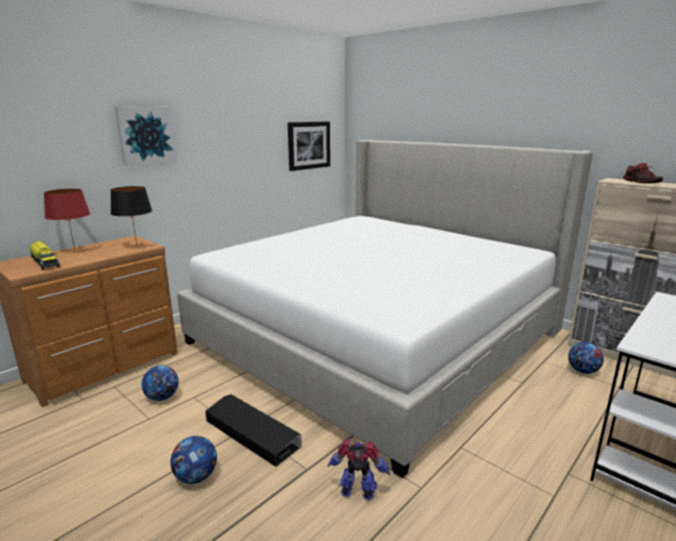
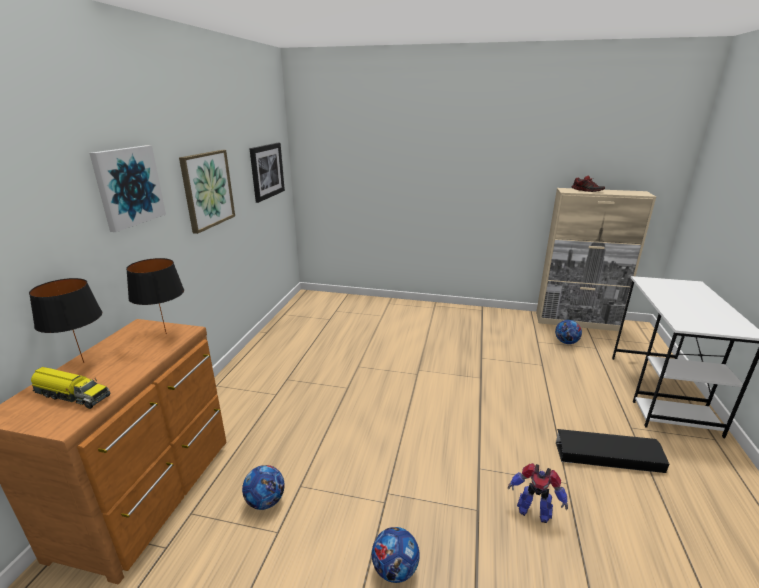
camera: 30 degrees left, 5 degrees up
(75, 250) = (84, 362): red table lamp -> black table lamp
(230, 150) = (207, 189): none -> picture
(252, 433) = (398, 498): black storage box -> black storage box (607, 455)
(358, 493) = (533, 511): toy robot -> toy robot turned 135 degrees counterclockwise
(377, 336) = (404, 357): bed -> none

